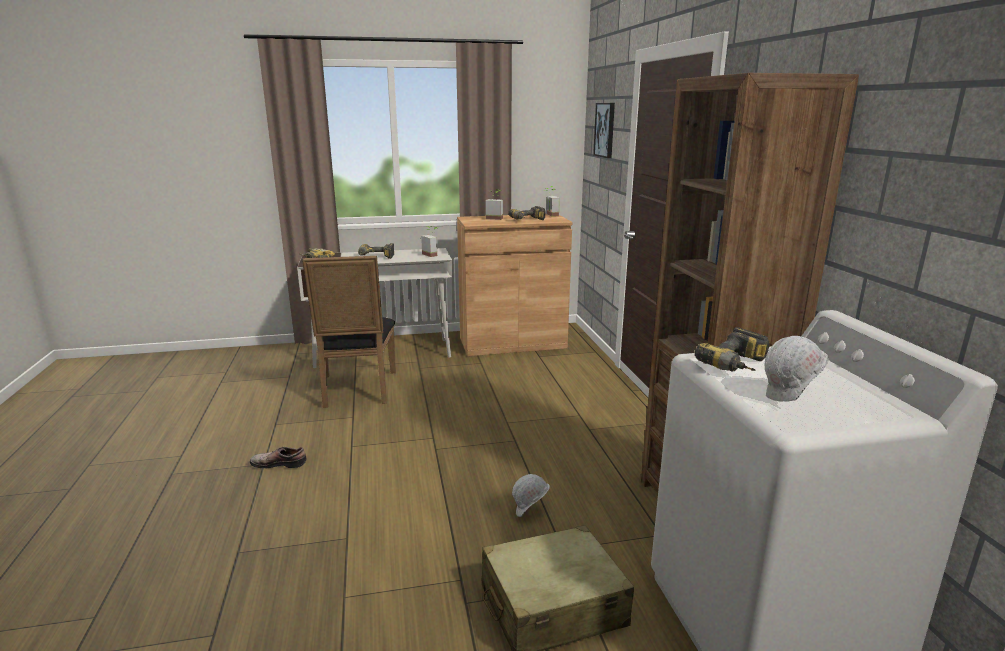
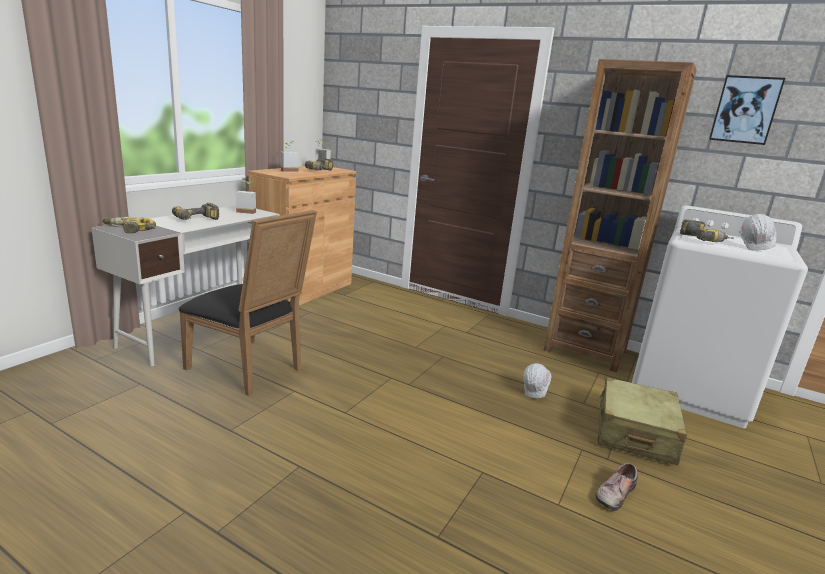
camera: 50 degrees left, 0 degrees up
(279, 463) = (313, 457): shoe -> shoe (614, 493)
(605, 130) = (368, 90): picture -> picture (745, 110)

